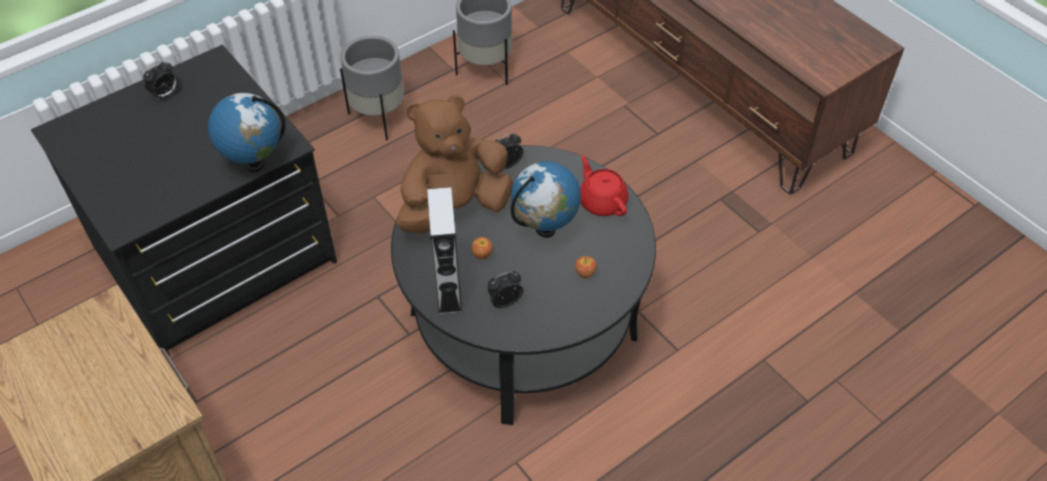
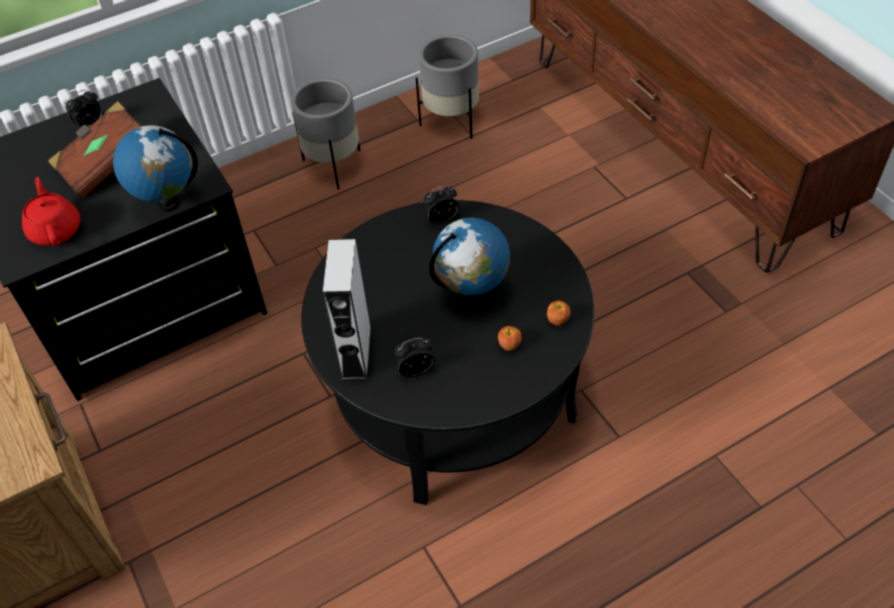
camera: 10 degrees right, 0 degrees up
(187, 130) = (106, 164): none -> brown book
(453, 207) = (377, 262): brown plush toy -> none
(482, 254) = (399, 316): apple -> apple (558, 320)
(602, 201) = (540, 266): red teapot -> red teapot (56, 230)

